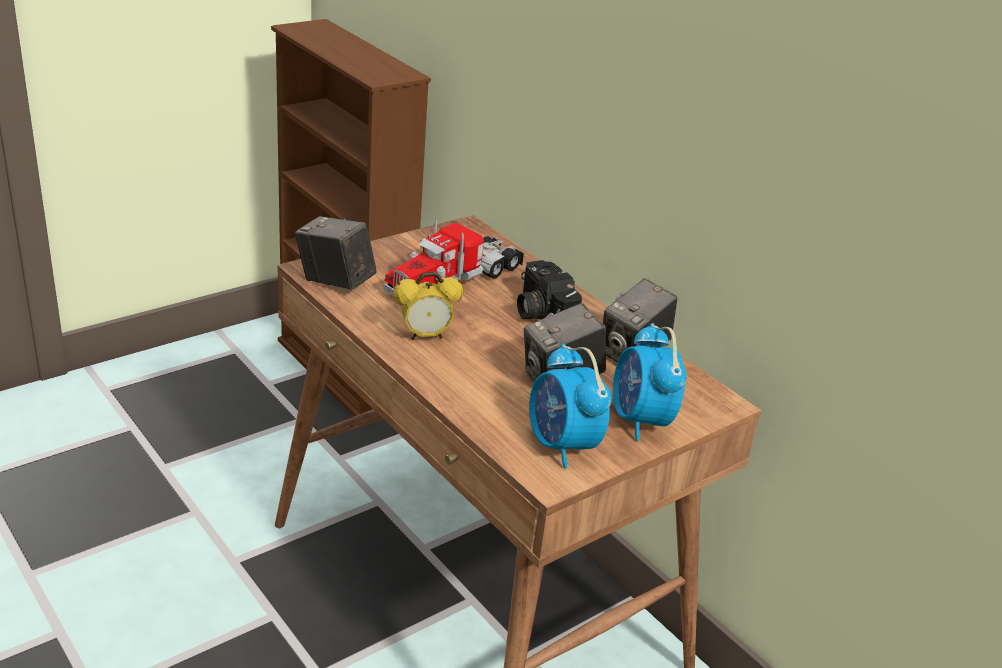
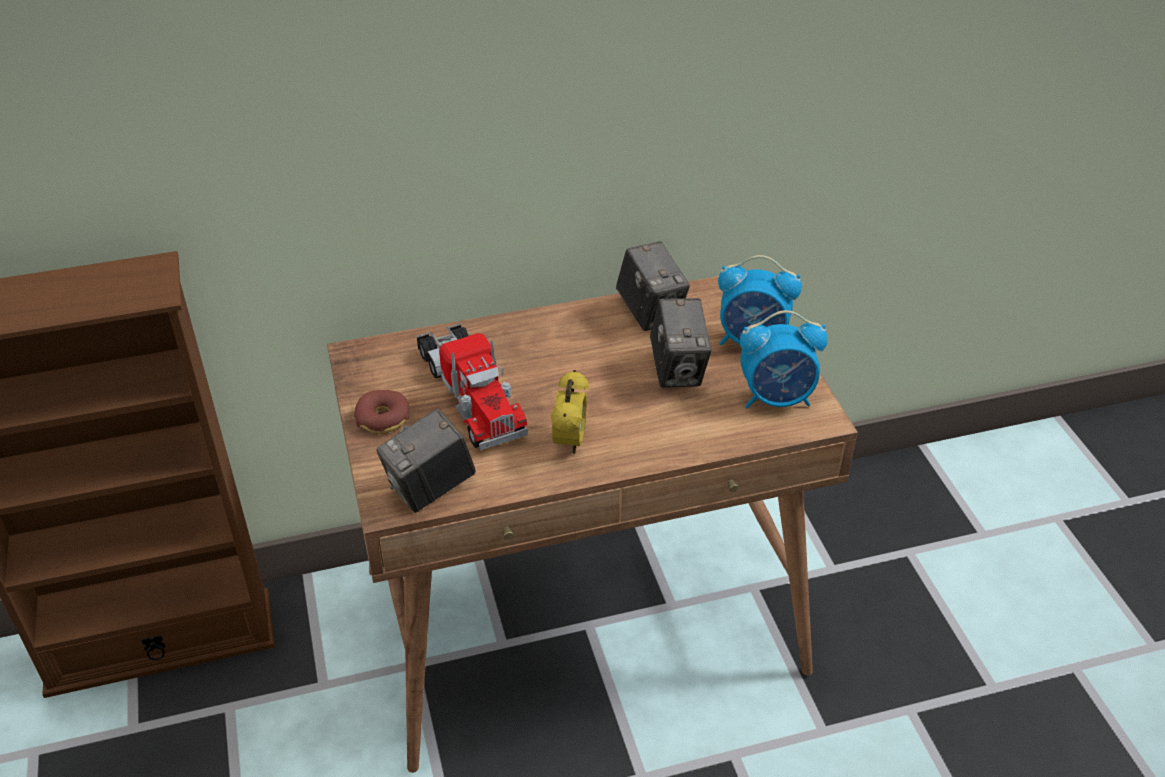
camera: 65 degrees left, 10 degrees up
(403, 250) = (383, 418): none -> donut
(540, 313) = (557, 350): camera -> none

